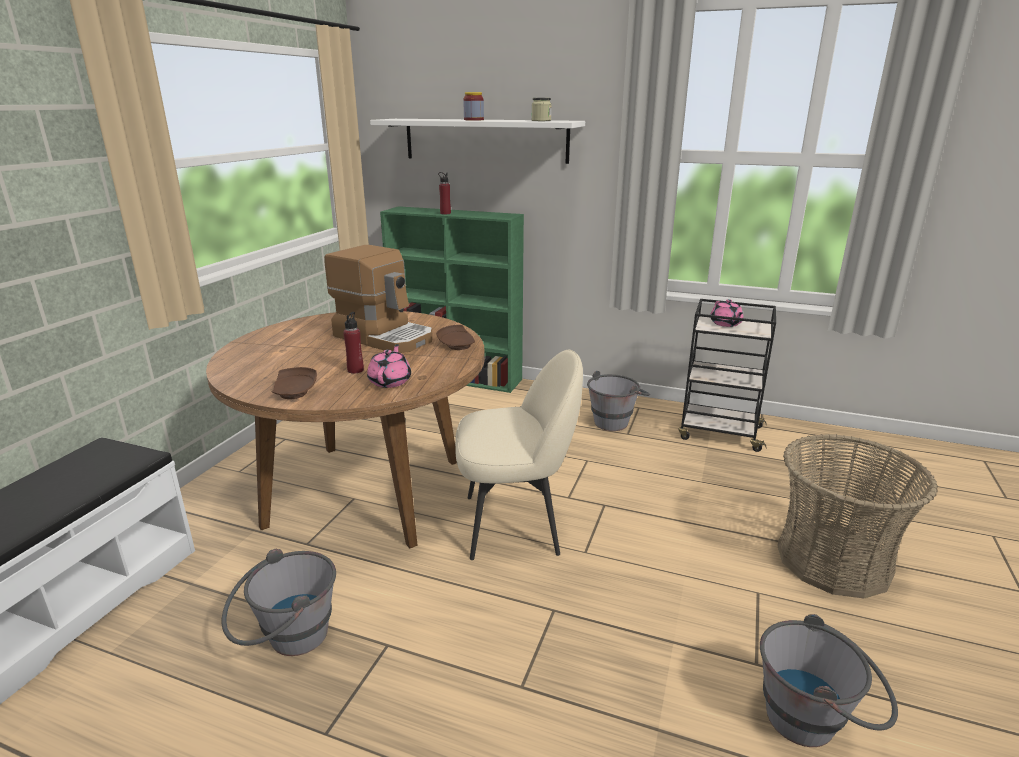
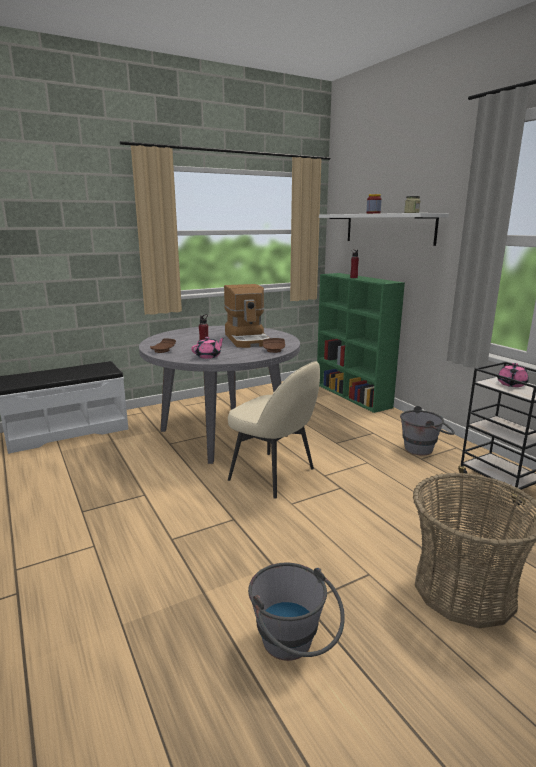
camera: 40 degrees right, 5 degrees down
(287, 640) = (114, 474): grey bucket -> none
(366, 492) = (223, 433): brown dining table -> grey dining table

